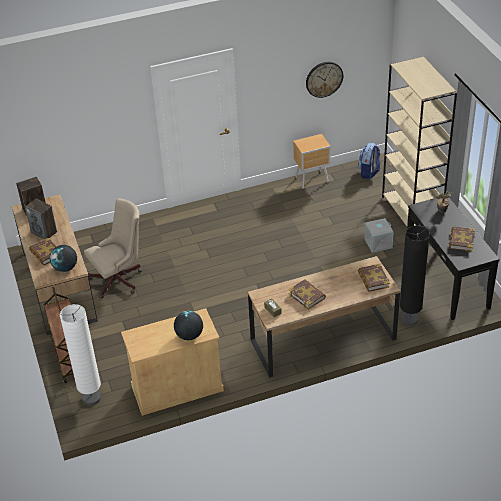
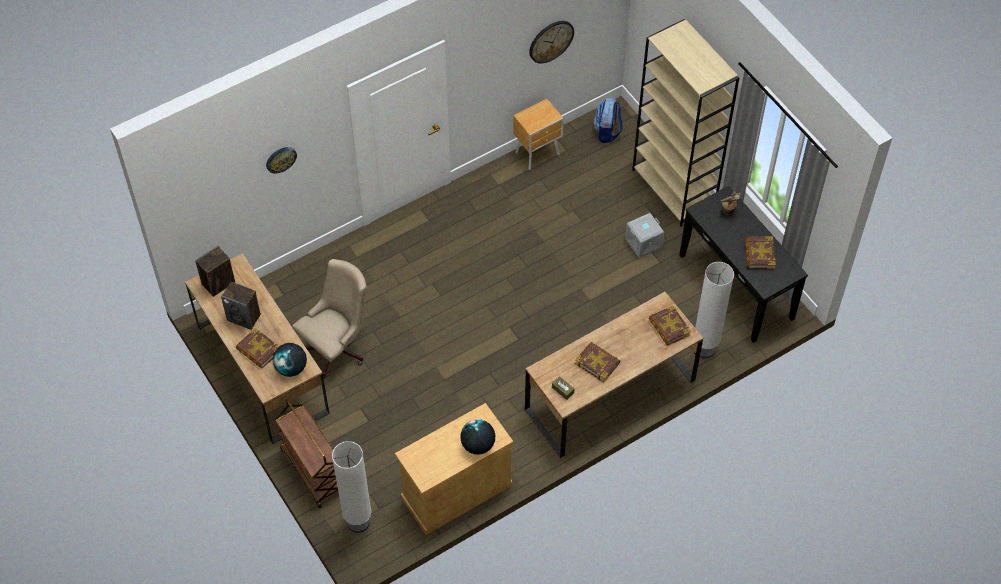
camera: 15 degrees left, 15 degrees up
(95, 119) = (281, 159): none -> wall clock
(409, 319) = (704, 349): black floor lamp -> white floor lamp

